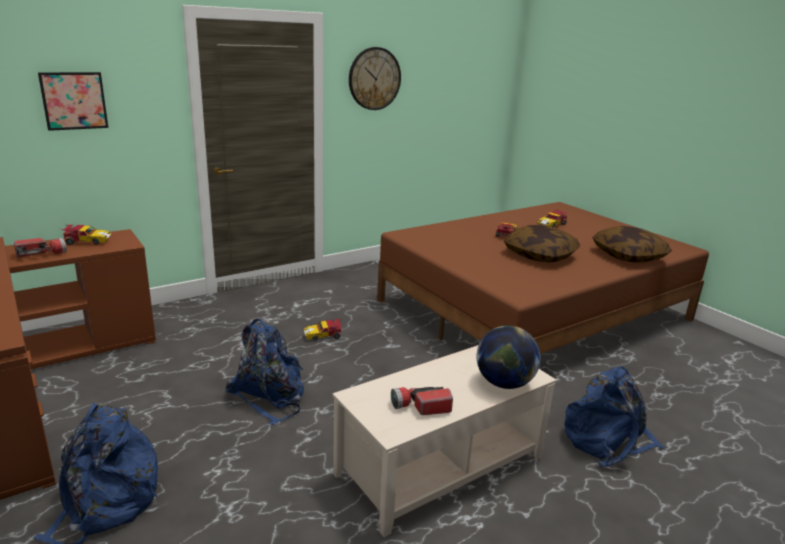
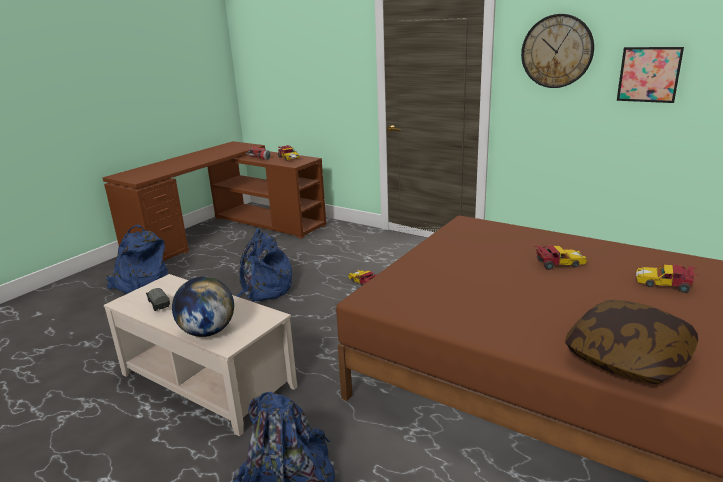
camera: 70 degrees right, 0 degrees up
(74, 101) = (311, 65): picture -> picture (649, 74)
(421, 407) = (158, 305): flashlight -> toy truck
(540, 255) = (514, 292): pillow -> none

